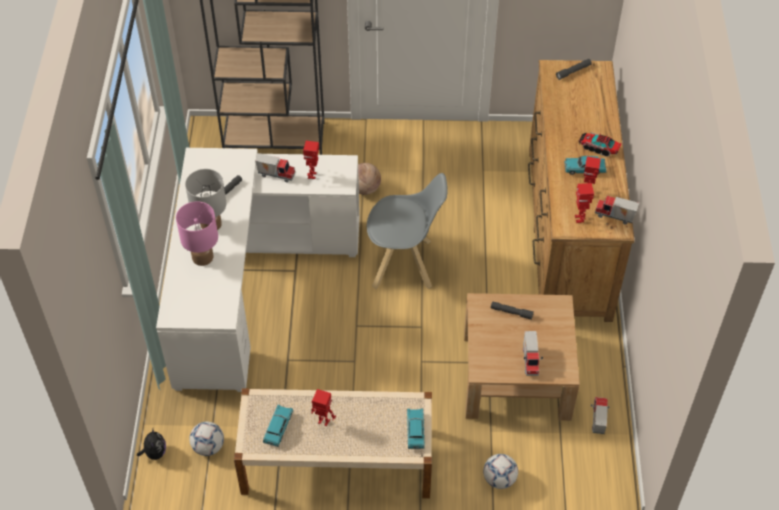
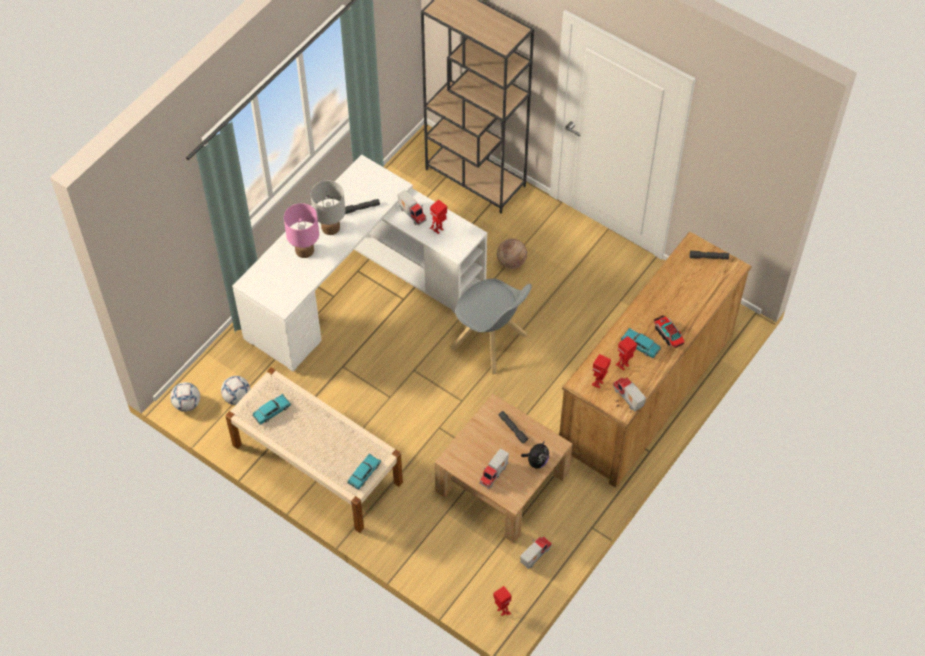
camera: 35 degrees right, 5 degrees up
(154, 452) = (198, 379): plush toy -> plush toy (536, 461)
(323, 422) = (306, 426): toy robot -> toy robot (501, 611)
(499, 479) = (421, 552): football -> football (187, 404)

